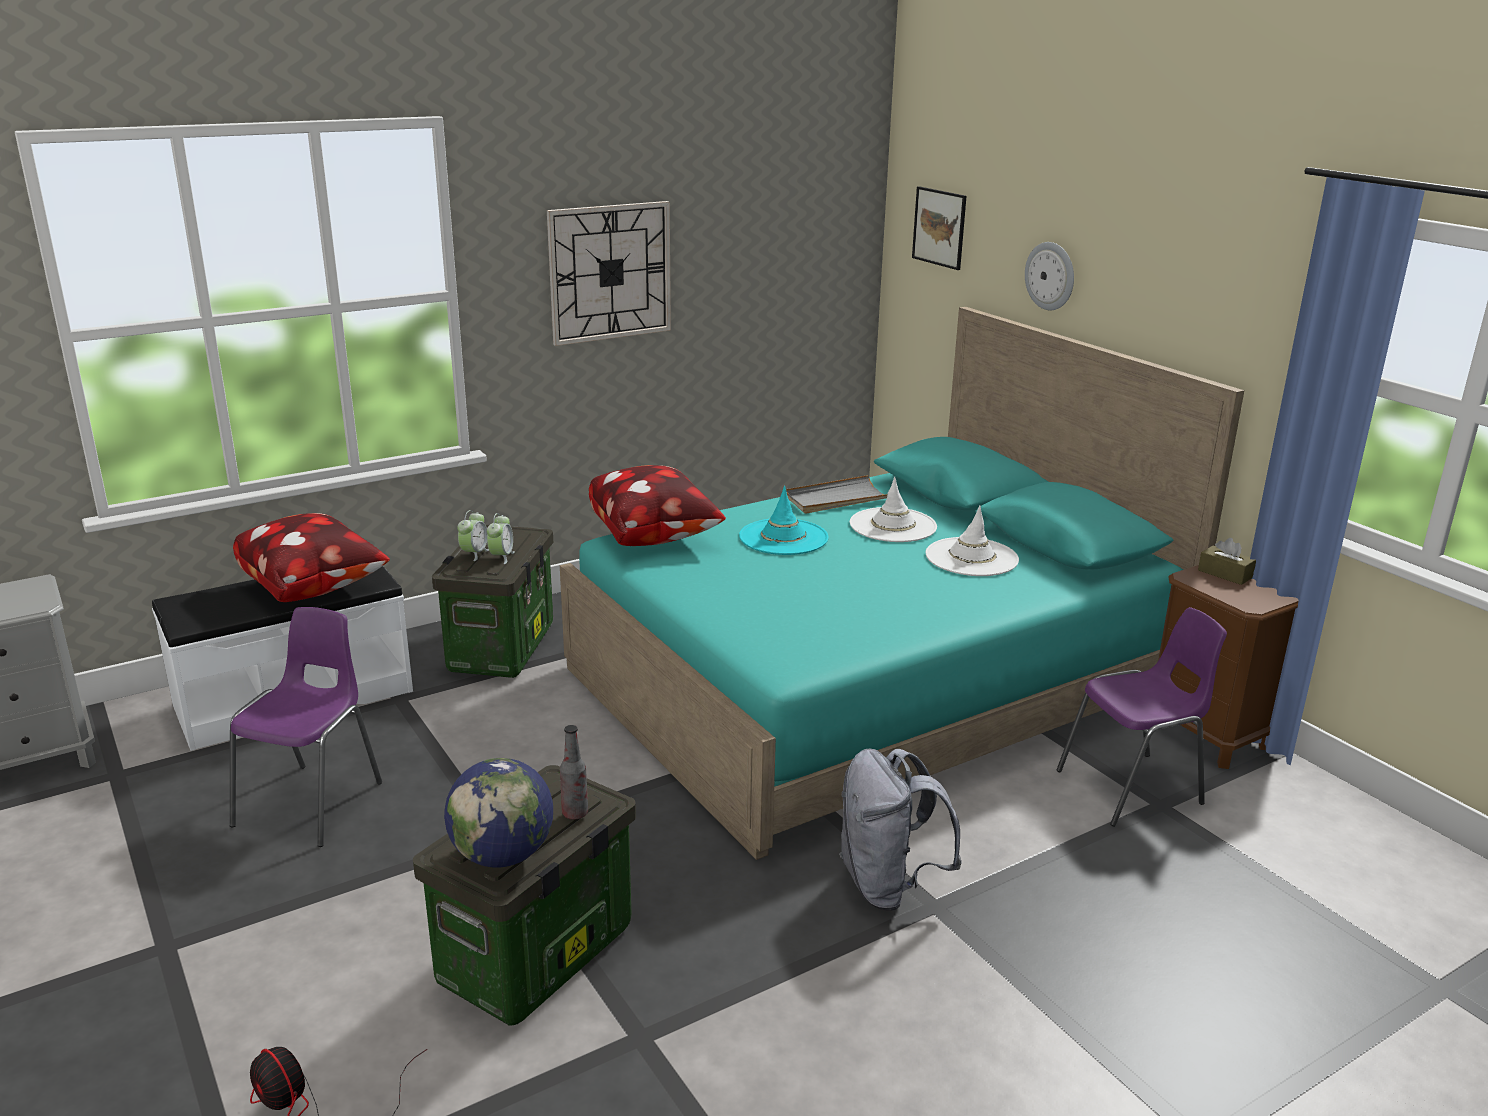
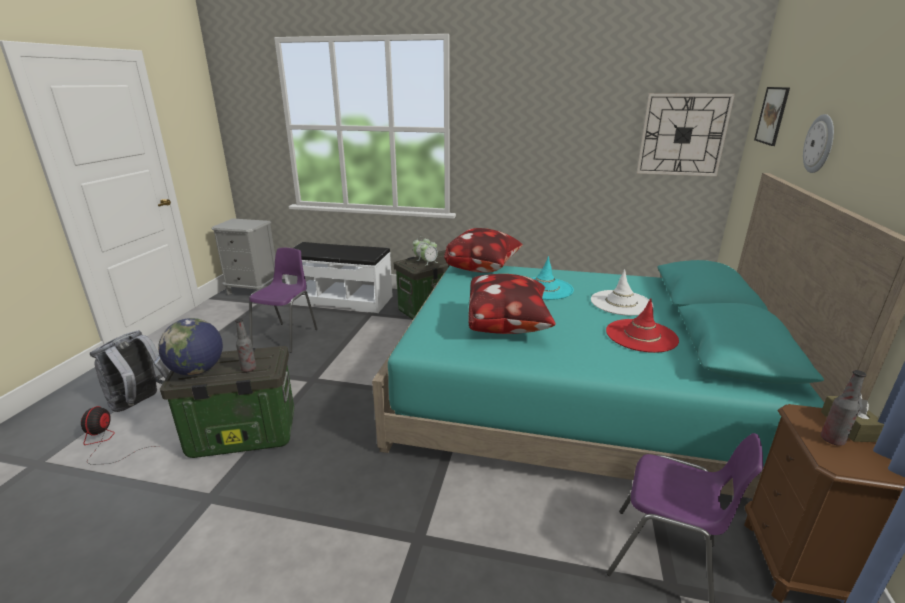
camera: 45 degrees right, 0 degrees up
(313, 802) = (287, 337): purple chair -> purple chair turned 45 degrees counterclockwise
(314, 587) = (349, 252): pillow -> pillow (508, 326)
(610, 272) = (536, 128): wall clock -> wall clock (682, 135)
(837, 499) = (612, 281): grey tray -> none
(888, 885) = (414, 508): grey backpack -> grey backpack (140, 403)
(971, 557) = (641, 336): white hat -> red hat
(1230, 589) = (832, 440): none -> bottle

